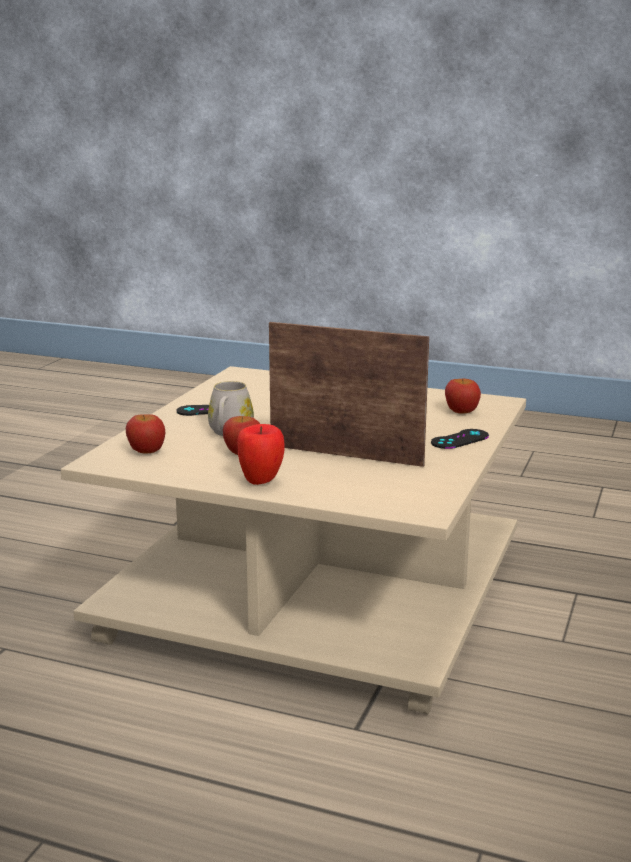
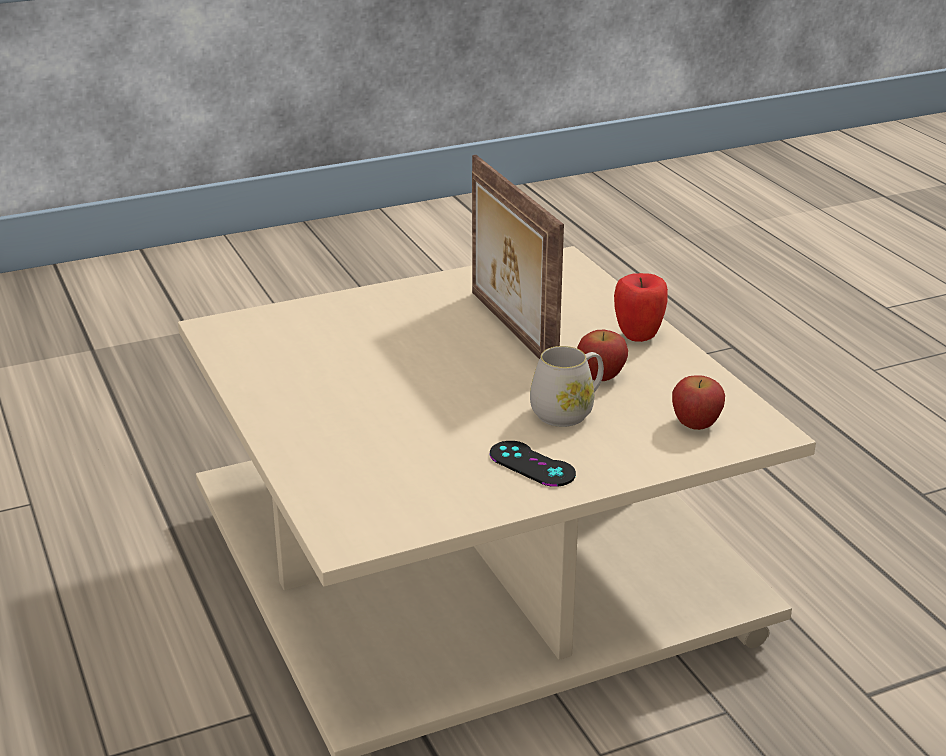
camera: 135 degrees left, 10 degrees up
(459, 439) = (378, 302): black game controller -> none
(461, 411) = (286, 331): apple -> none

